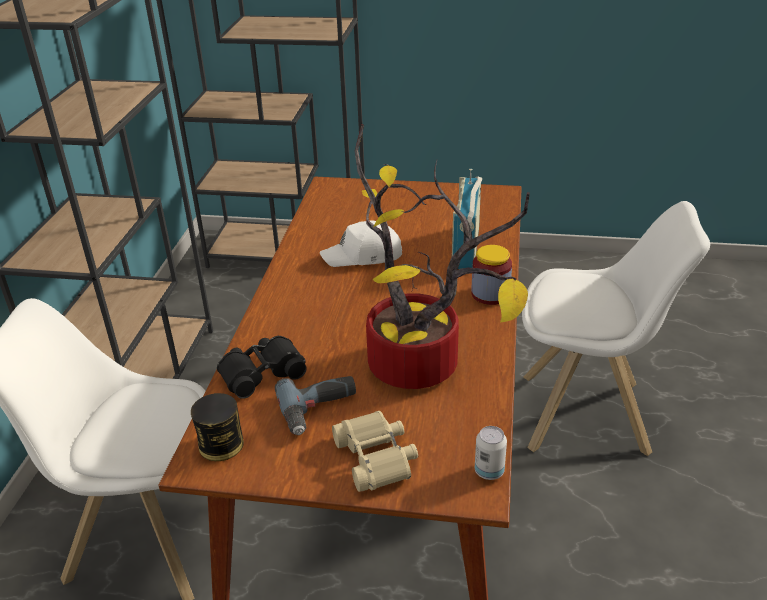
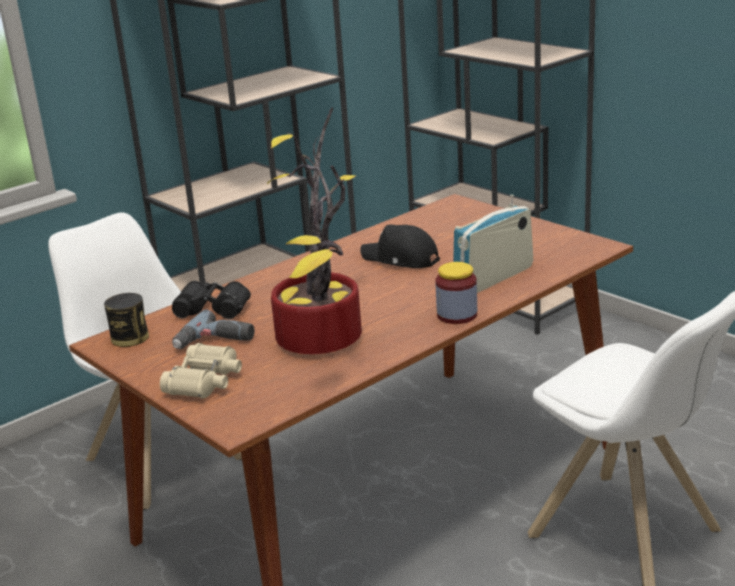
camera: 40 degrees right, 10 degrees down
(363, 255) = (400, 259): white cap -> black cap
(489, 471) = (262, 418): can -> none

